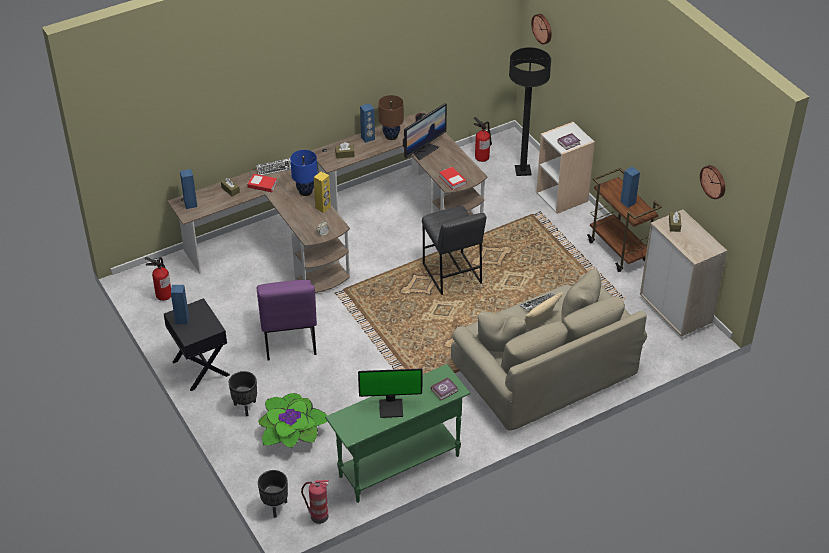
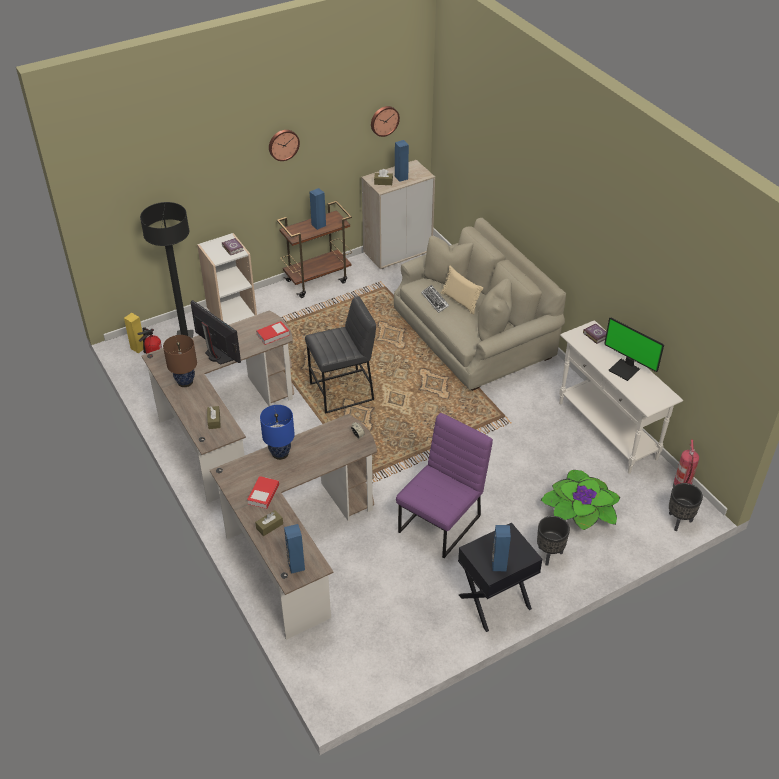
camera: 90 degrees left, 0 degrees up
(164, 295) = (369, 653): fire extinguisher -> none
(274, 169) = (232, 485): keyboard -> none
(288, 338) = (441, 522): purple chair -> purple chair turned 45 degrees counterclockwise
(323, 207) = (311, 437): yellow speaker -> yellow speaker (138, 348)
(368, 138) = (186, 401): blue speaker -> blue speaker (401, 177)
(391, 407) = (625, 369): monitor -> monitor turned 135 degrees clockwise
(398, 466) = (607, 431): green console table -> white console table
(543, 28) = (118, 198): wall clock -> wall clock (283, 144)

